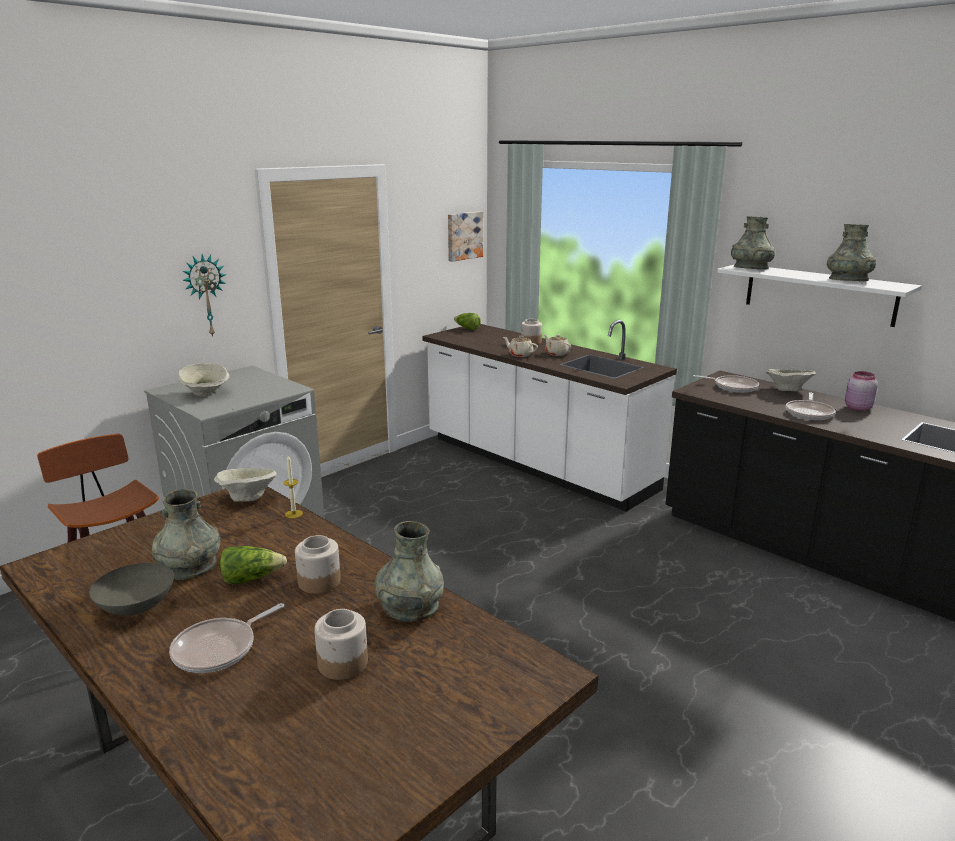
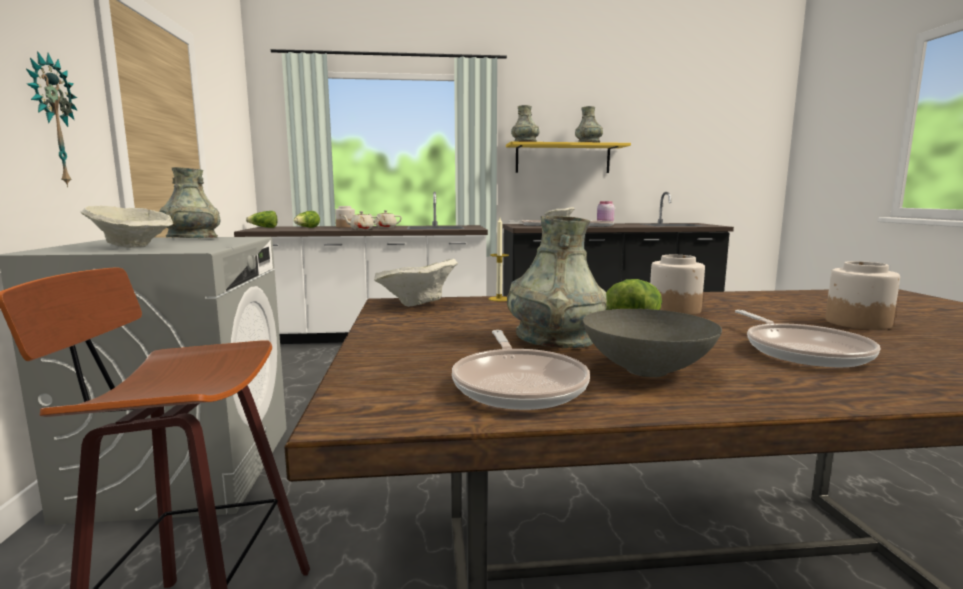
camera: 50 degrees left, 10 degrees down
(90, 583) = (518, 385): none -> frying pan
(410, 606) = (756, 299): grey vase -> grey vase (192, 238)
(464, 235) = (242, 138): picture -> none
(494, 338) = (307, 228): none -> lettuce
(819, 294) = (563, 159): white shelf -> yellow shelf

